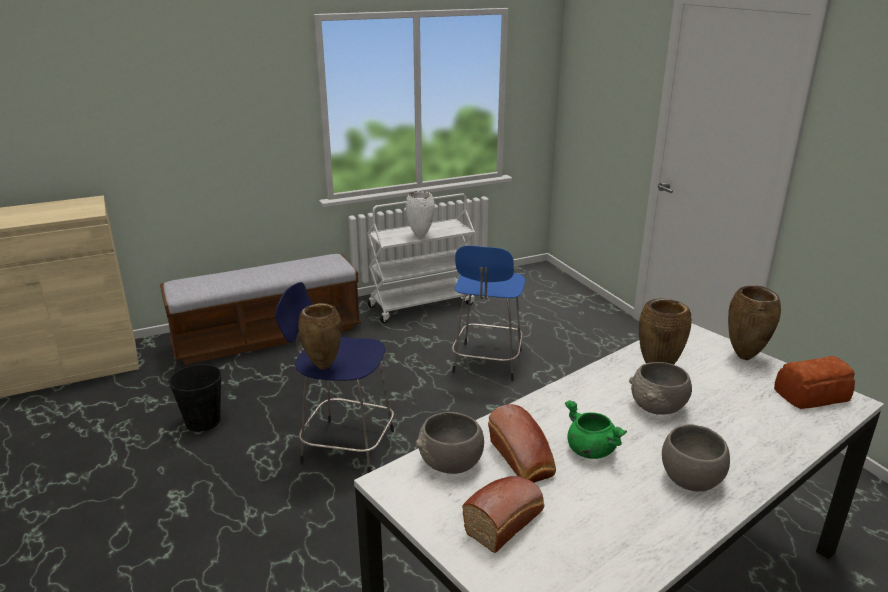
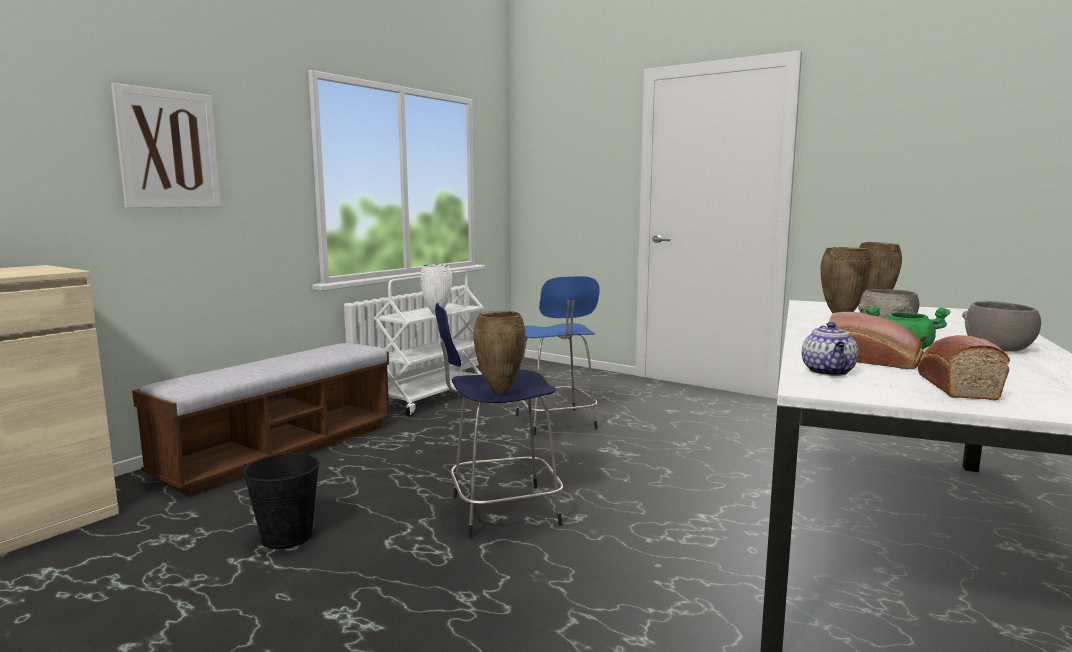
camera: 30 degrees left, 15 degrees down
(187, 103) = (168, 149): none -> picture
(450, 463) = (829, 372): grey bowl -> teapot
(813, 395) = (955, 312): bread -> none

